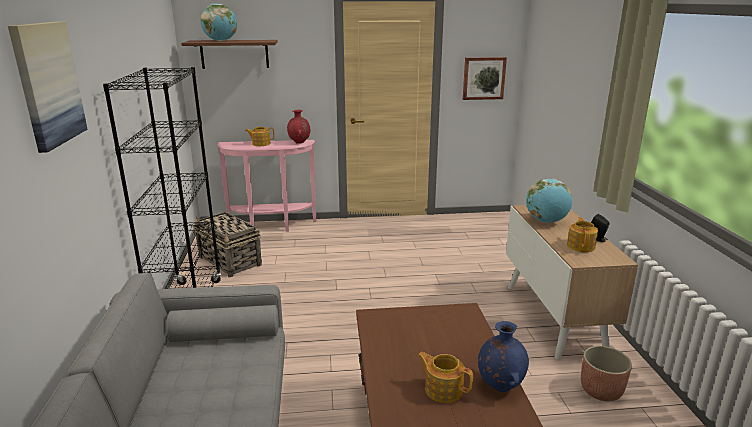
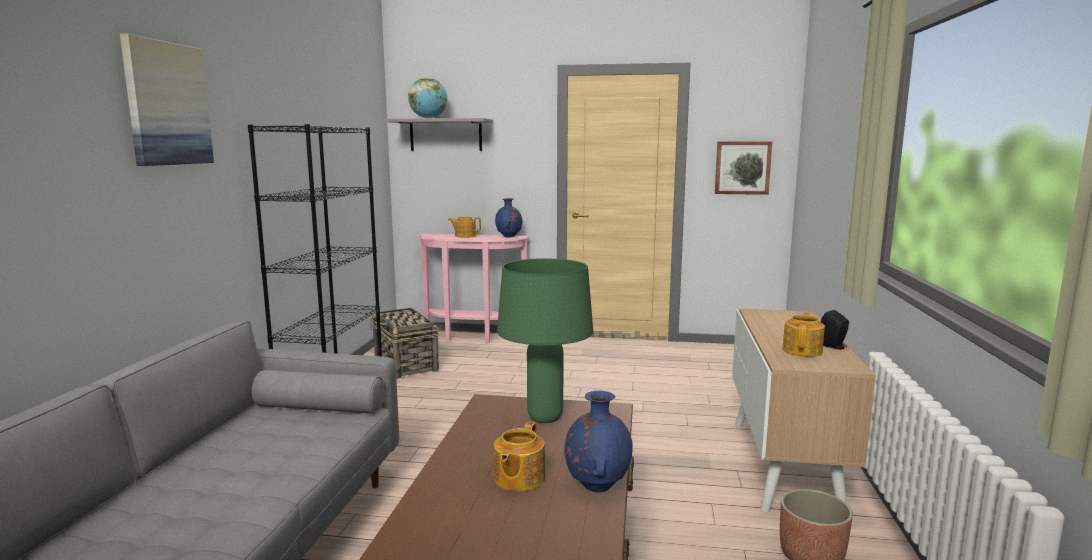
camera: 15 degrees right, 10 degrees down
(234, 54) = (445, 135): brown shelf -> grey shelf
(299, 142) = (509, 237): red vase -> blue vase
(424, 327) = (544, 418): none -> green table lamp
(443, 389) = (518, 479): teapot -> teapot turned 120 degrees counterclockwise
(546, 221) = (773, 325): globe -> none

